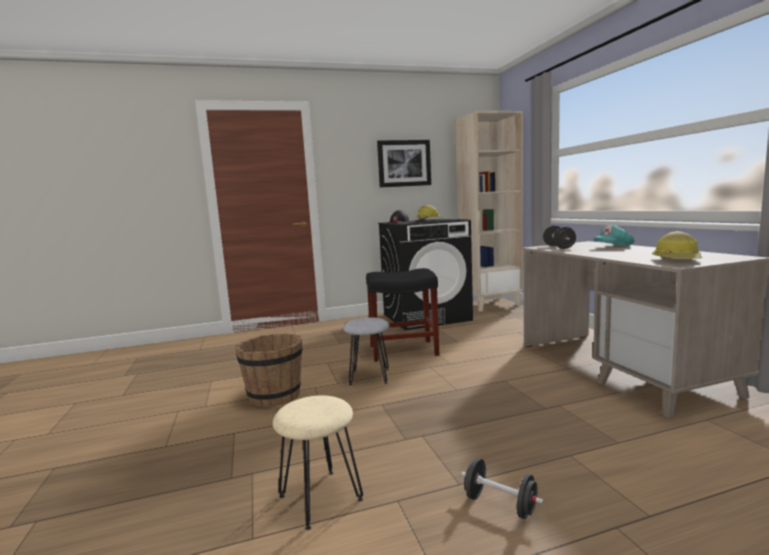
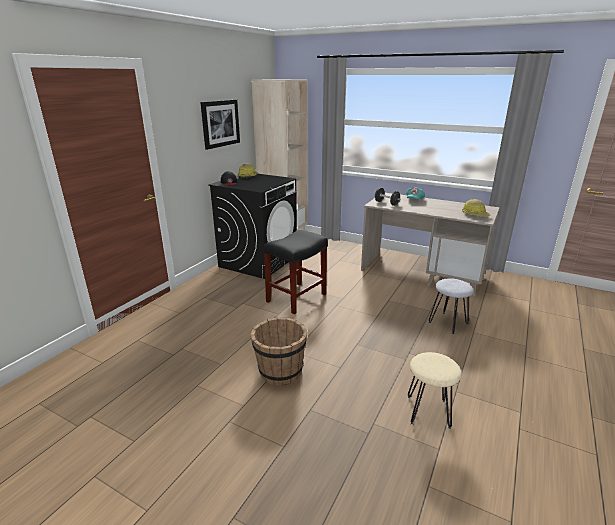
camera: 45 degrees left, 15 degrees up
(369, 377) = (313, 328): grey stool -> grey stool (448, 323)
(500, 504) = (487, 369): black dumbbell -> none

